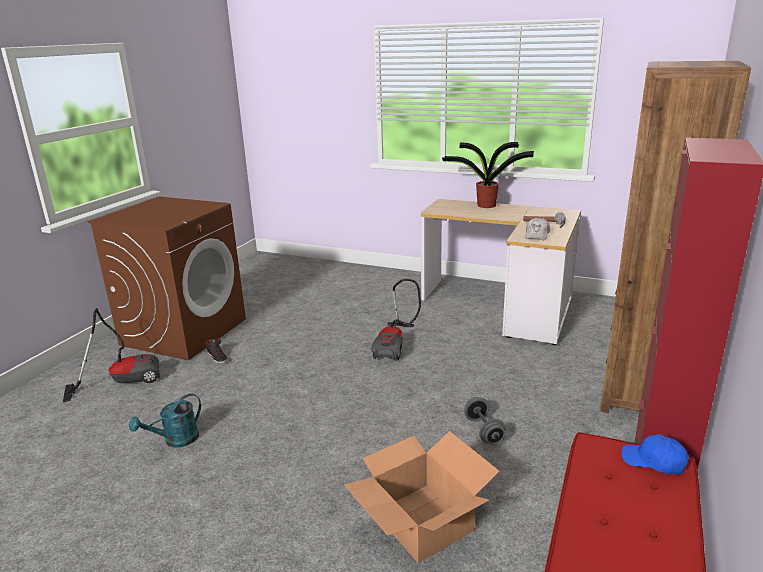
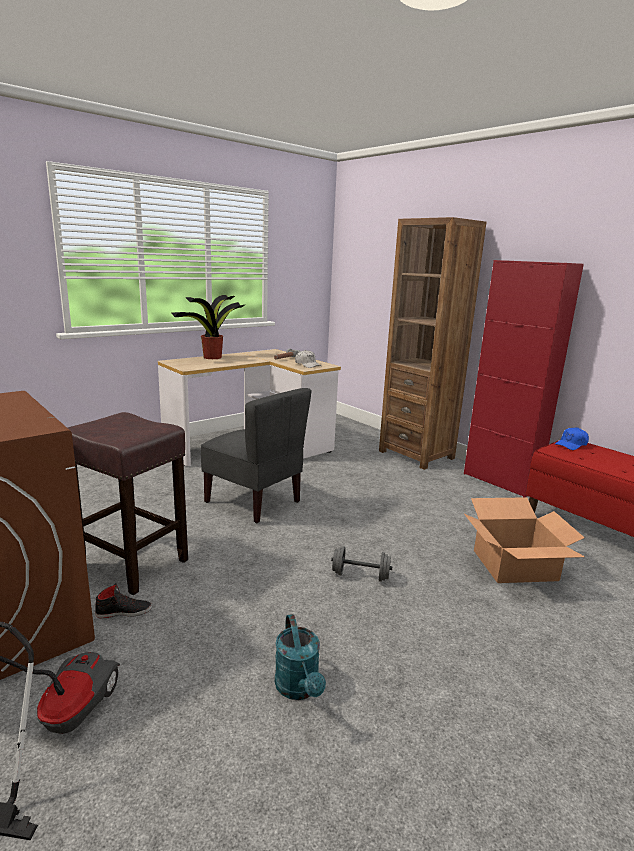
camera: 65 degrees left, 5 degrees down
(268, 338) = (131, 562): none -> brown stool
(395, 346) = (254, 501): vacuum cleaner -> grey chair
(483, 431) = (418, 509): grey dumbbell -> grey dumbbell (360, 575)

